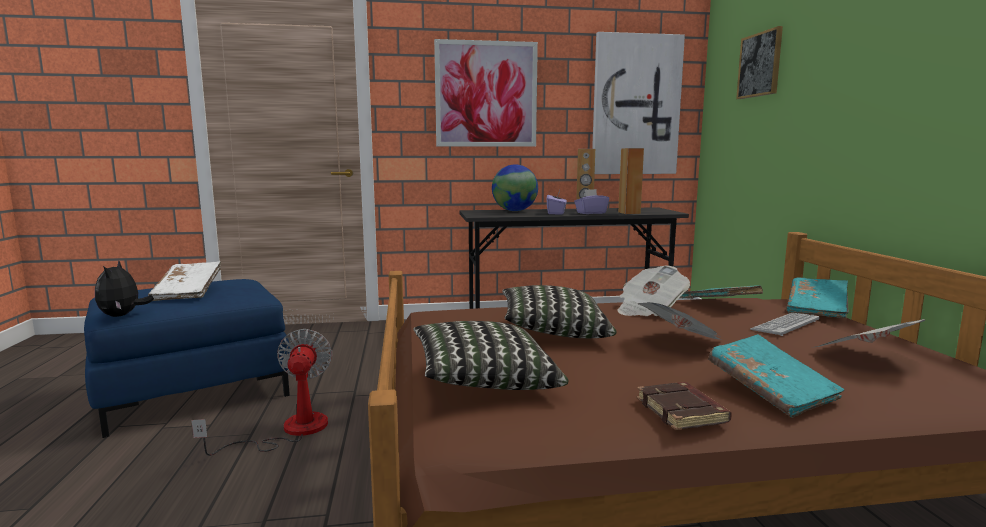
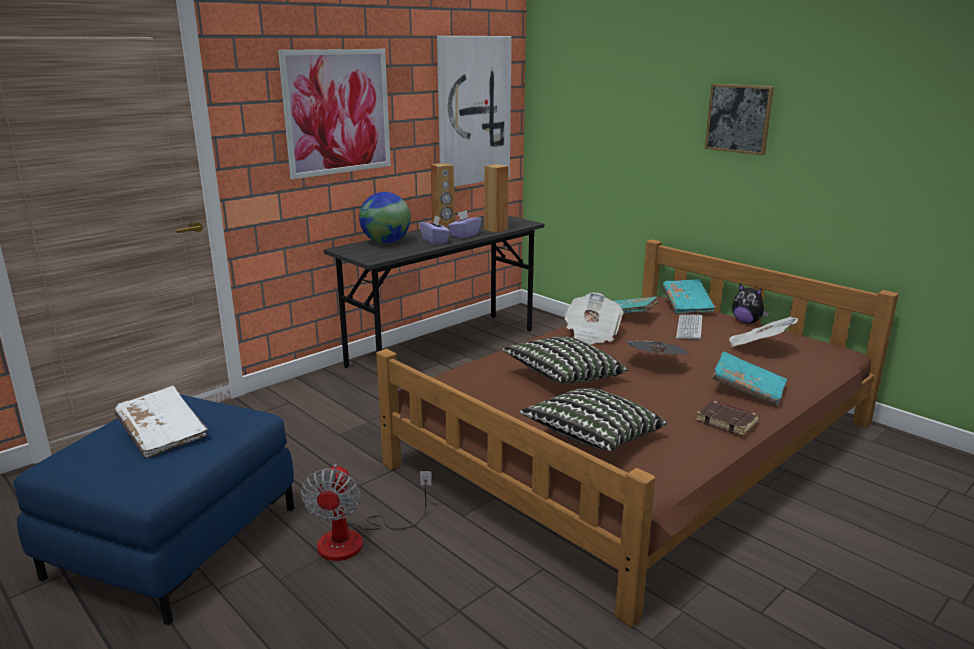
camera: 35 degrees left, 10 degrees up
(122, 315) = (157, 485): plush toy -> plush toy (747, 322)
(290, 431) = (356, 539): fan -> fan turned 135 degrees counterclockwise
(760, 65) = (597, 83): picture -> picture (739, 118)

